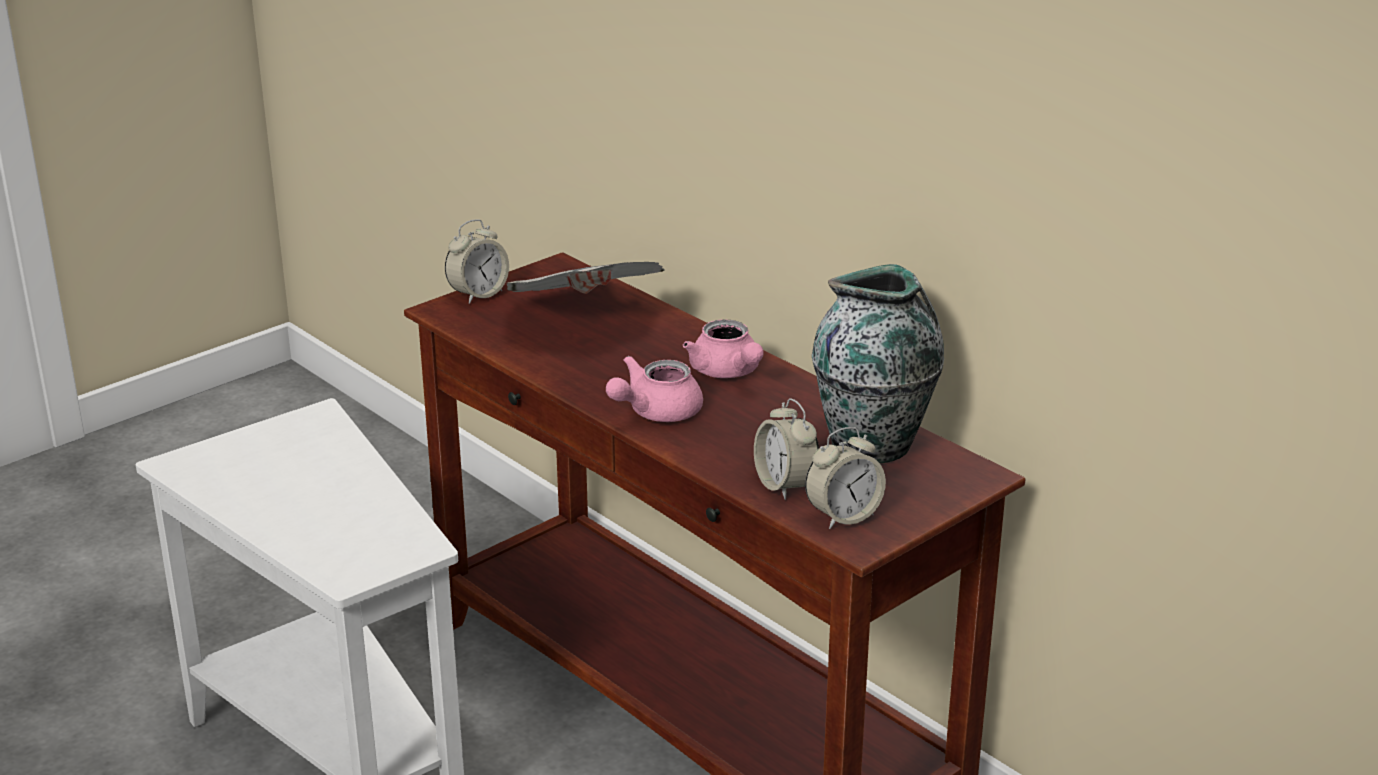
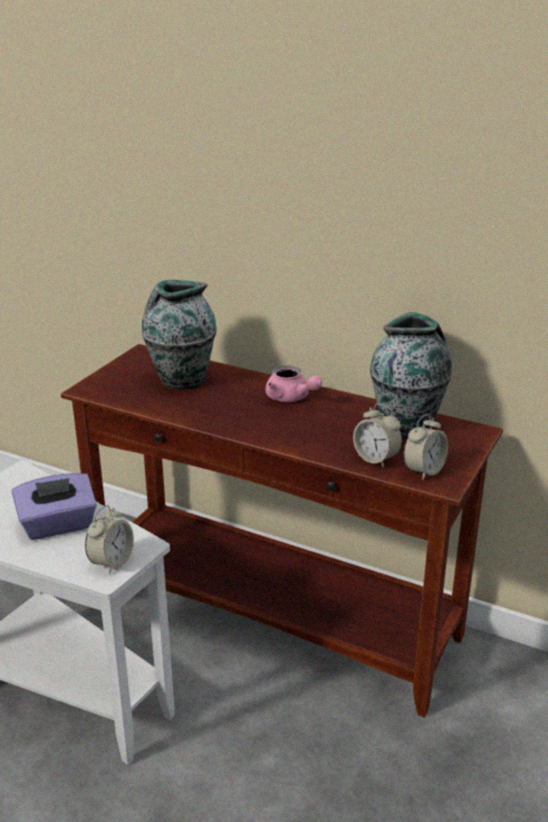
camera: 20 degrees left, 0 degrees up
(326, 497) = (58, 525): none -> purple tissue box
(478, 294) = (103, 376): alarm clock -> alarm clock (111, 562)
(585, 318) = (181, 380): newspaper -> vase
(655, 412) = (266, 429): pink teapot -> none

